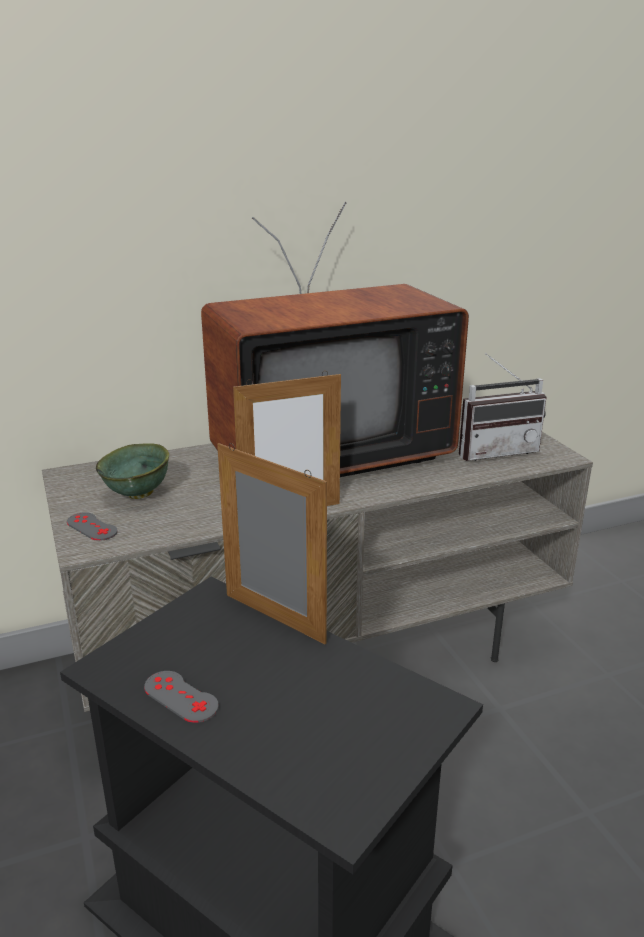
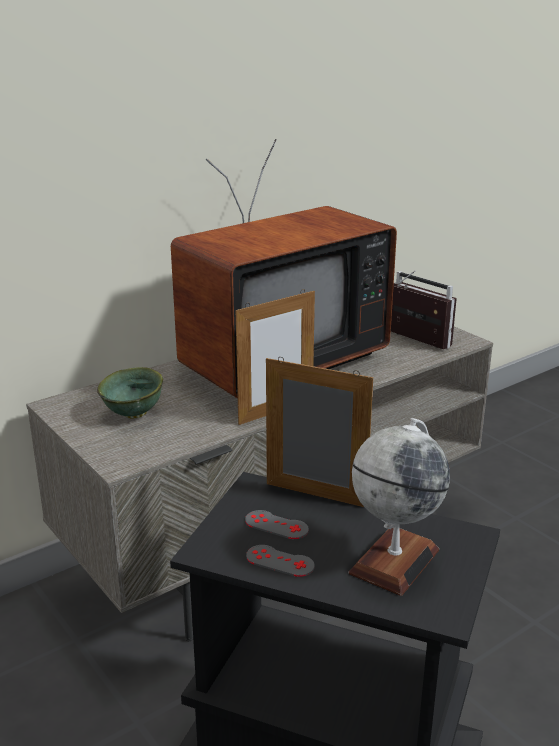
camera: 15 degrees left, 0 degrees up
(92, 527) = (112, 446): grey game controller -> grey game controller (276, 525)
(319, 723) = (394, 561): none -> globe
(495, 451) = (413, 341): radio -> radio turned 105 degrees counterclockwise

